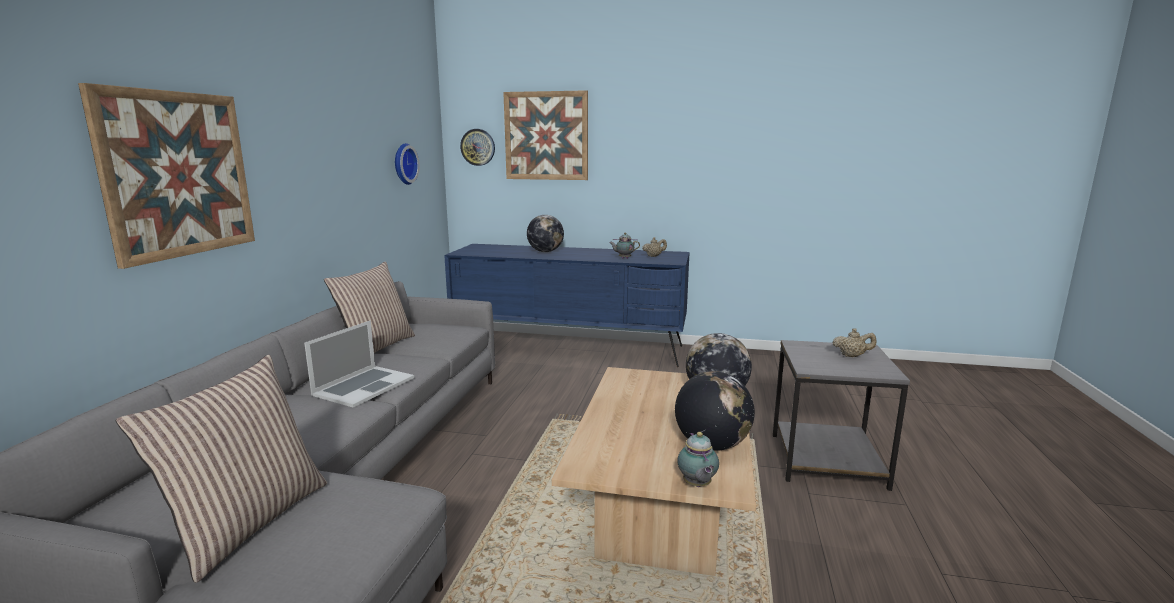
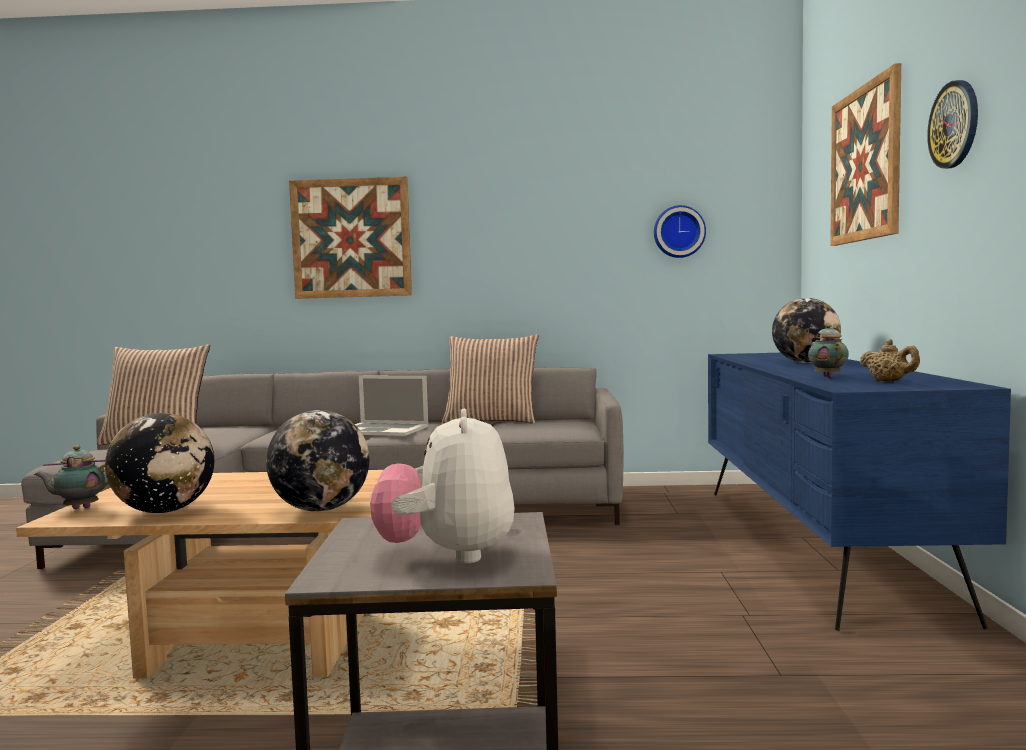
camera: 80 degrees right, 10 degrees down
(478, 147) = (818, 201): wall clock -> wall clock (954, 124)
(852, 356) = (447, 555): beige teapot -> plush toy

